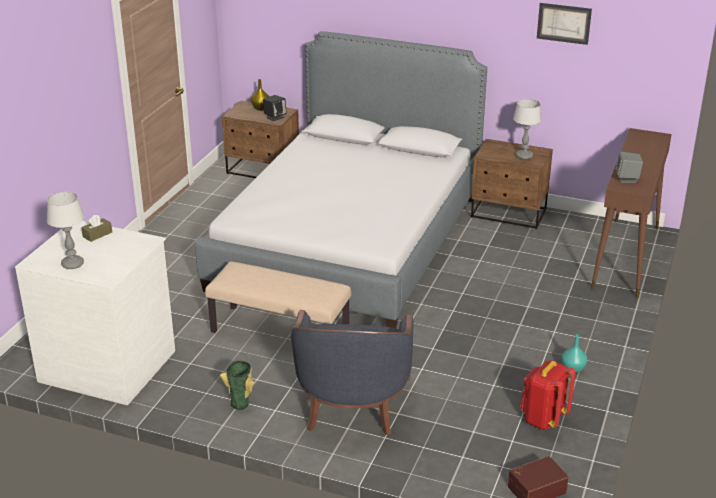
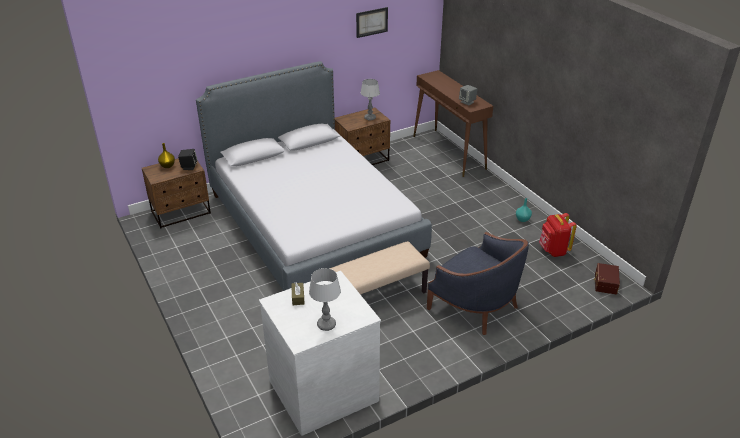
camera: 50 degrees left, 5 degrees up
(241, 402) = (429, 348): vase -> none

